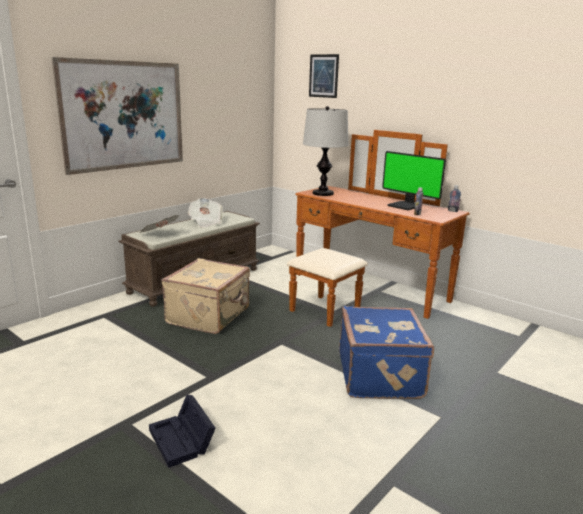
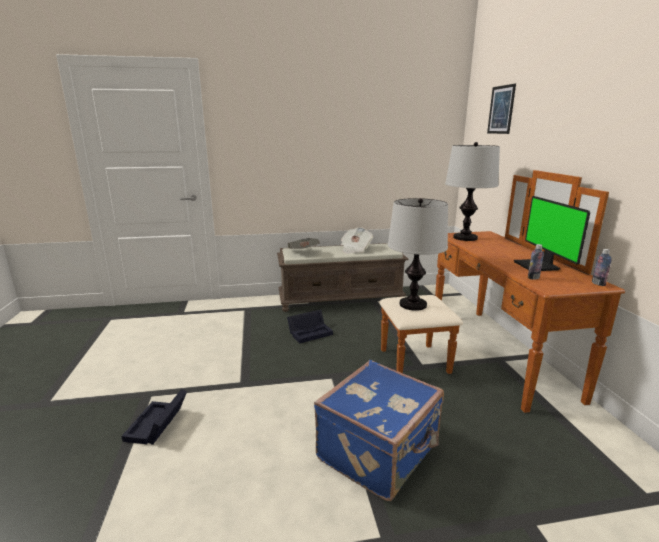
camera: 40 degrees right, 0 degrees up
(124, 115) = (290, 150): picture -> none
(210, 316) = (311, 332): beige suitcase -> black storage box
(324, 257) = (413, 304): none -> table lamp

